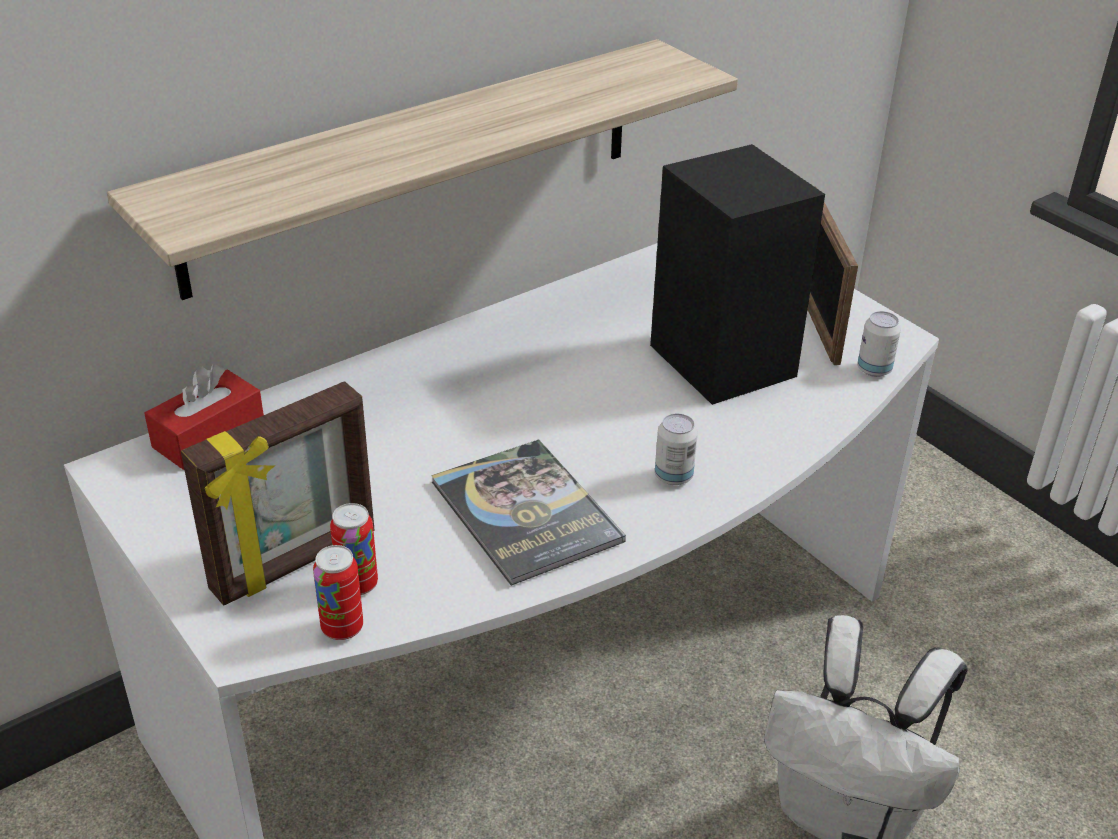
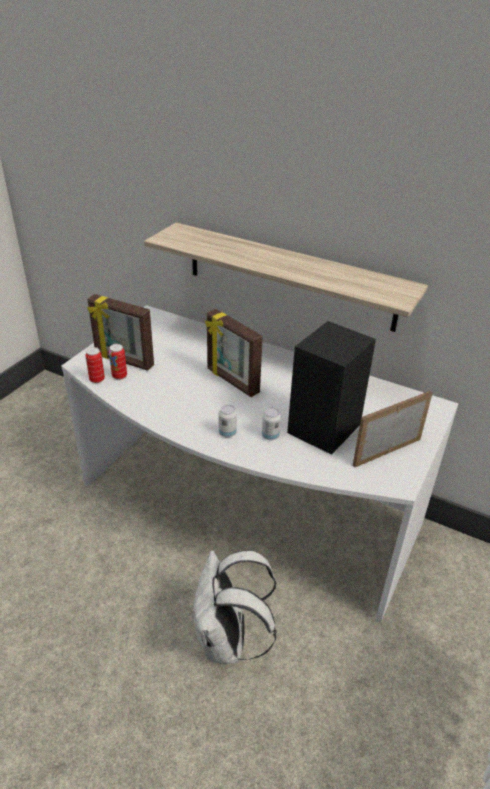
camera: 65 degrees right, 0 degrees up
(209, 436) = (177, 324): red tissue box -> none
(505, 422) = (232, 381): none -> picture frame
(525, 512) = (180, 401): book -> none
(874, 369) = (361, 480): can -> can (270, 436)

